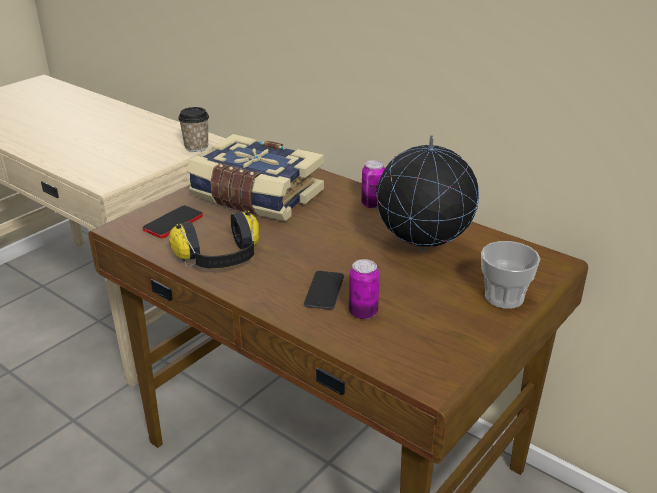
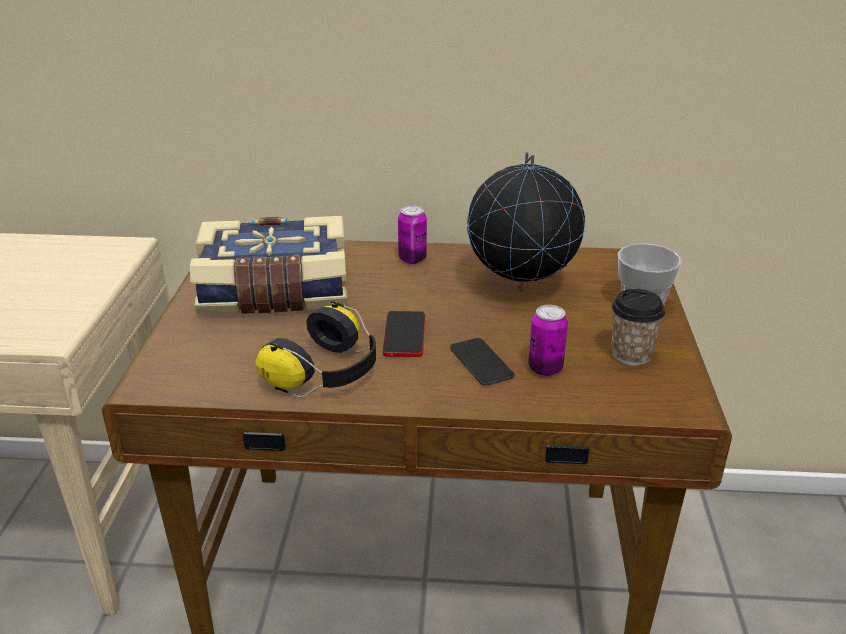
camera: 35 degrees left, 0 degrees up
(173, 223) = (211, 354): phone -> phone (404, 335)
(196, 147) = (120, 258): cup -> cup (631, 355)

